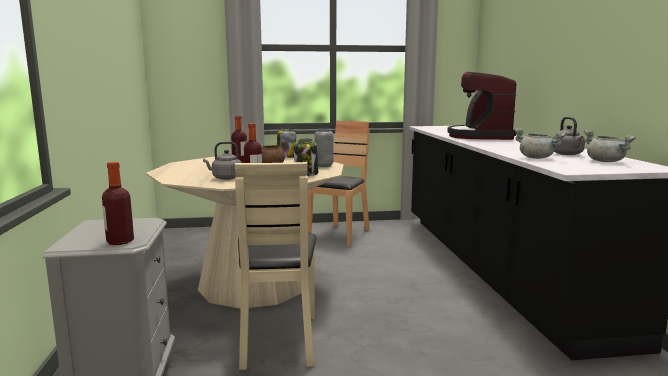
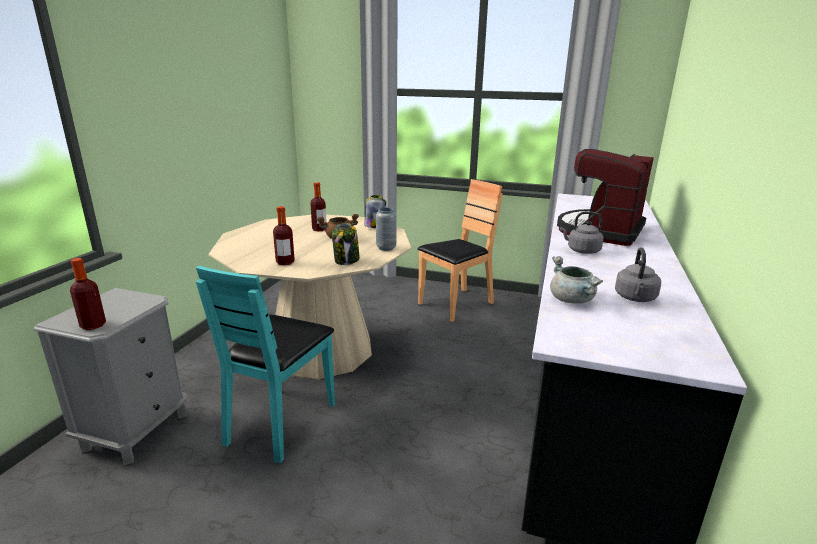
camera: 25 degrees right, 10 degrees up
(225, 178) = (267, 255): grey kettle -> grey kettle (581, 251)
(278, 340) = (280, 422): beige chair -> turquoise chair
(606, 162) = (654, 330): grey cooking pot -> none

